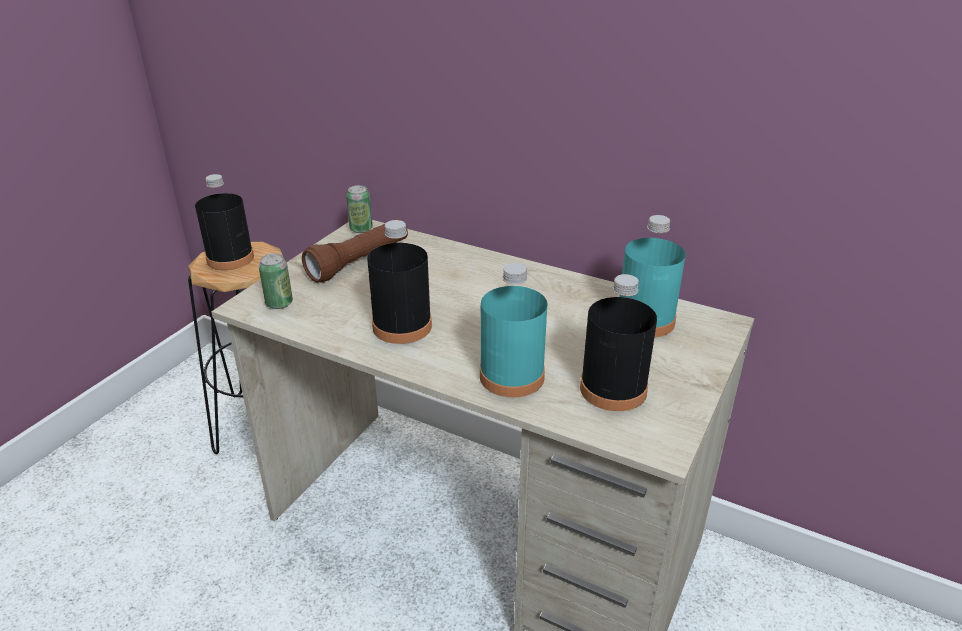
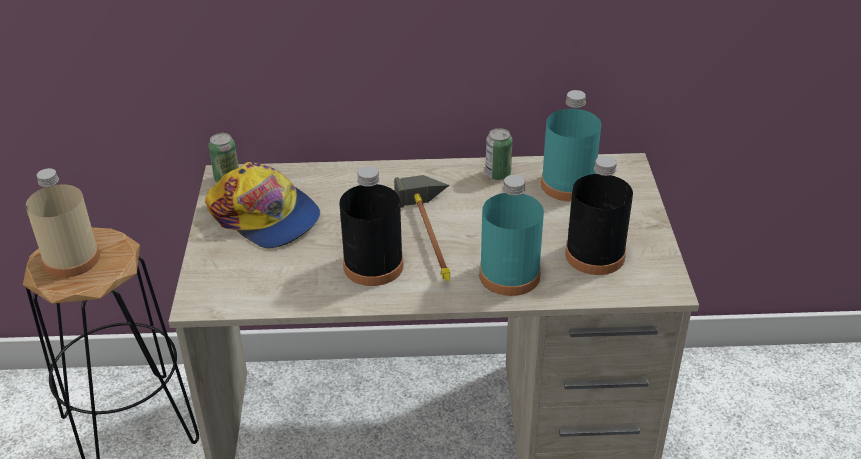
camera: 30 degrees left, 5 degrees up
(230, 258) = (71, 259): black bottle -> beige bottle
(279, 303) = (231, 287): can -> can (498, 174)
(359, 262) = (265, 216): brown flashlight -> cap
(480, 323) = (438, 237): none -> hammer

